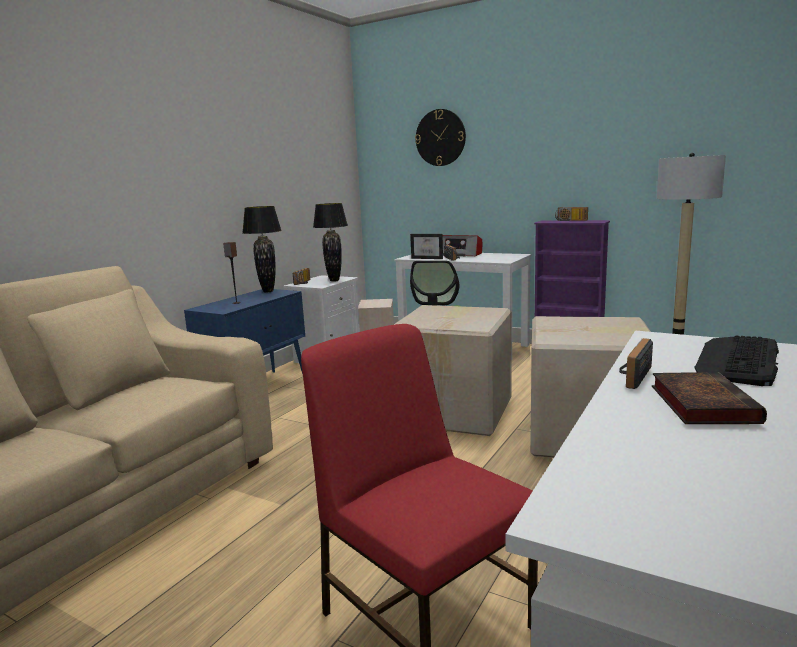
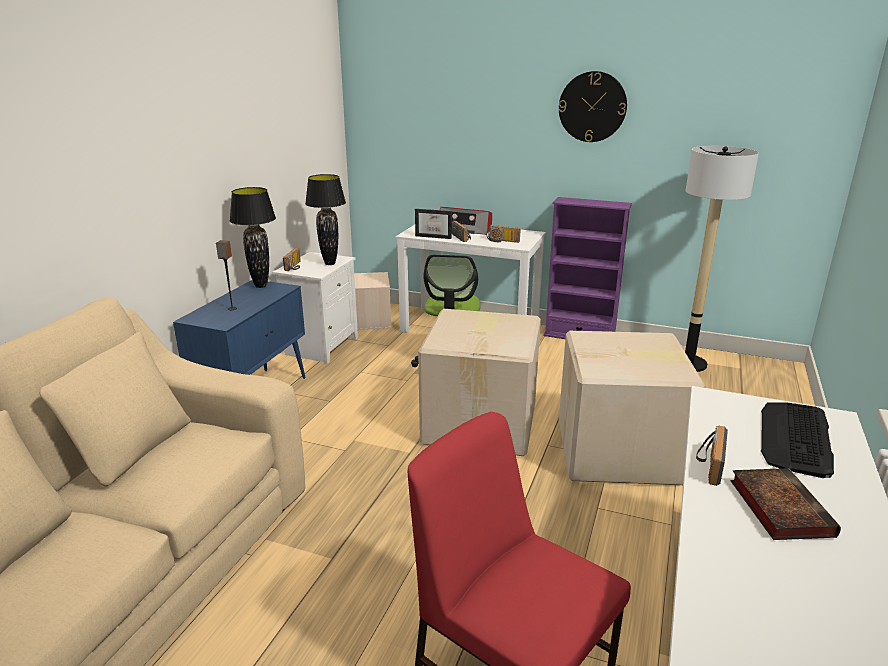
camera: 10 degrees left, 10 degrees up
(440, 137) = (446, 92): wall clock -> wall clock (592, 107)
(570, 220) = (590, 201): radio -> radio (502, 241)

